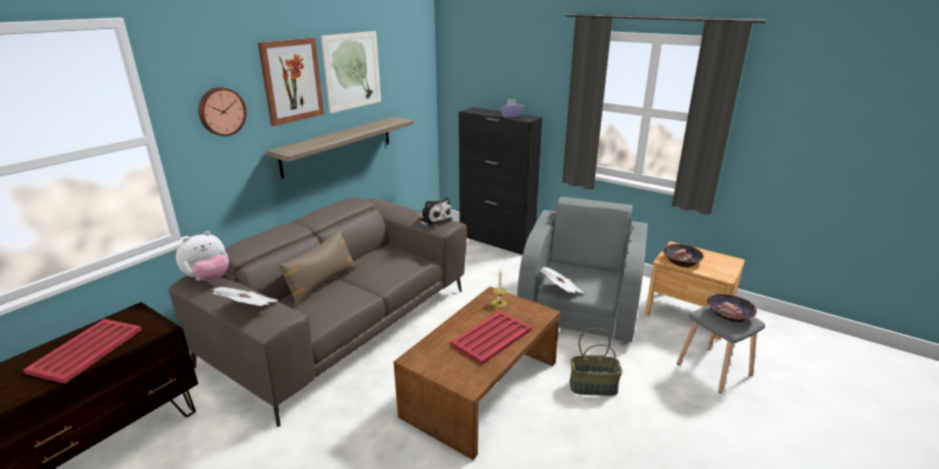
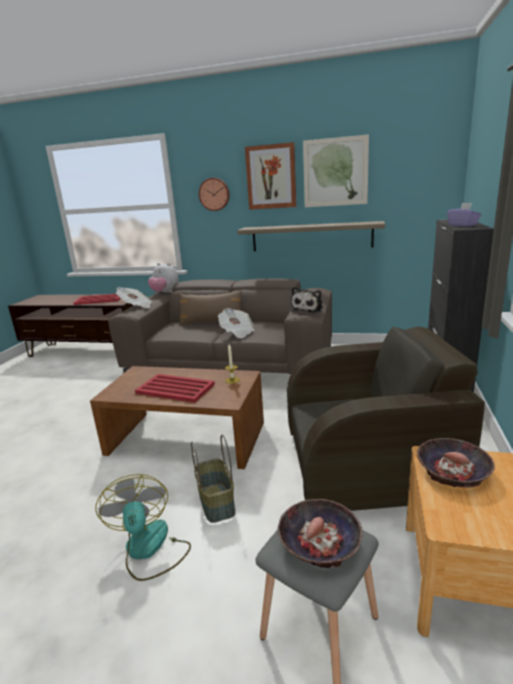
camera: 70 degrees right, 5 degrees down
(561, 291) = (309, 414): newspaper -> newspaper (237, 332)
(580, 306) = (368, 465): grey armchair -> brown armchair
(637, 434) = (149, 549): none -> fan

